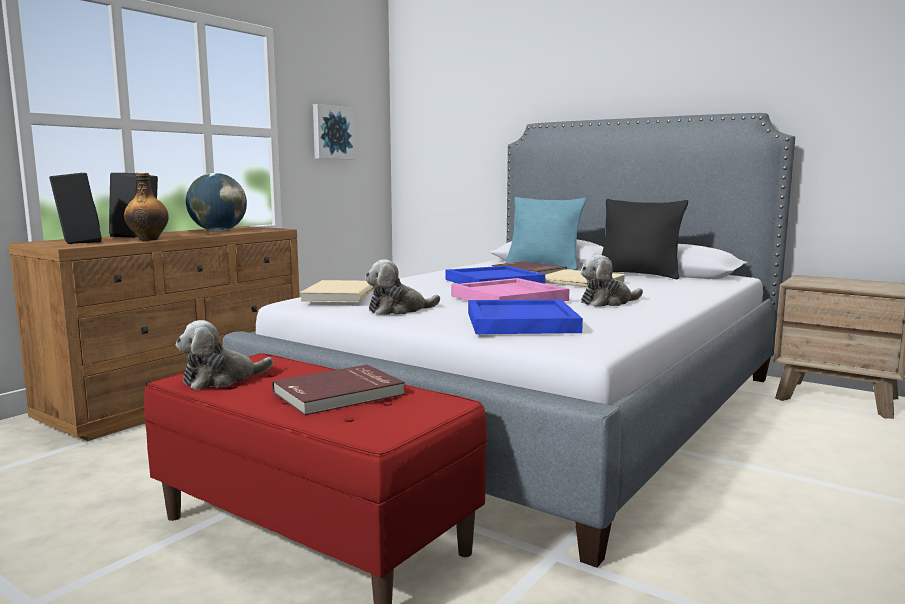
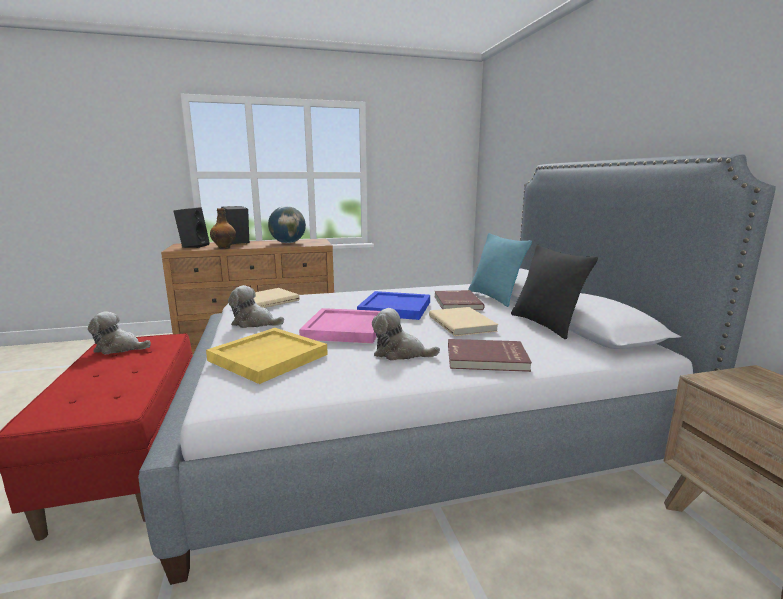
camera: 40 degrees right, 5 degrees up
(332, 132) = (417, 172): picture -> none
(339, 394) = (115, 379): red book -> red book (486, 359)
(520, 322) = (268, 357): blue tray -> yellow tray

